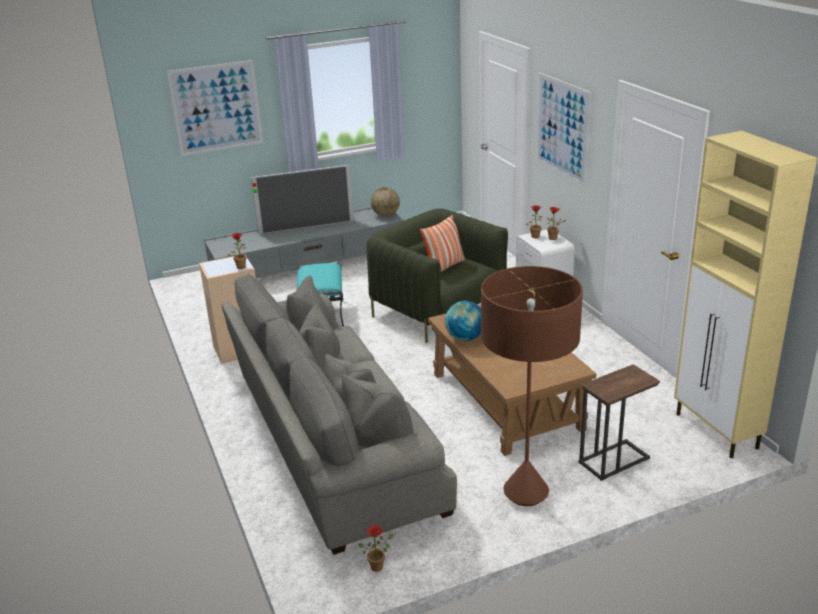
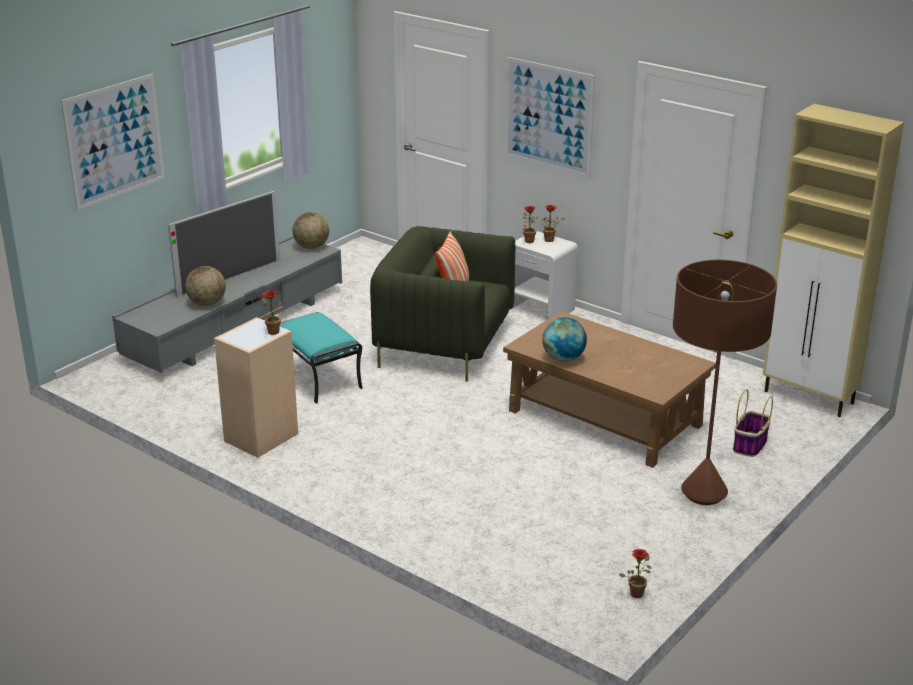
camera: 30 degrees left, 0 degrees up
(271, 242) = (207, 303): none -> globe
(332, 444) = (478, 503): grey sofa -> none
(613, 461) = (750, 445): brown side table -> basket

